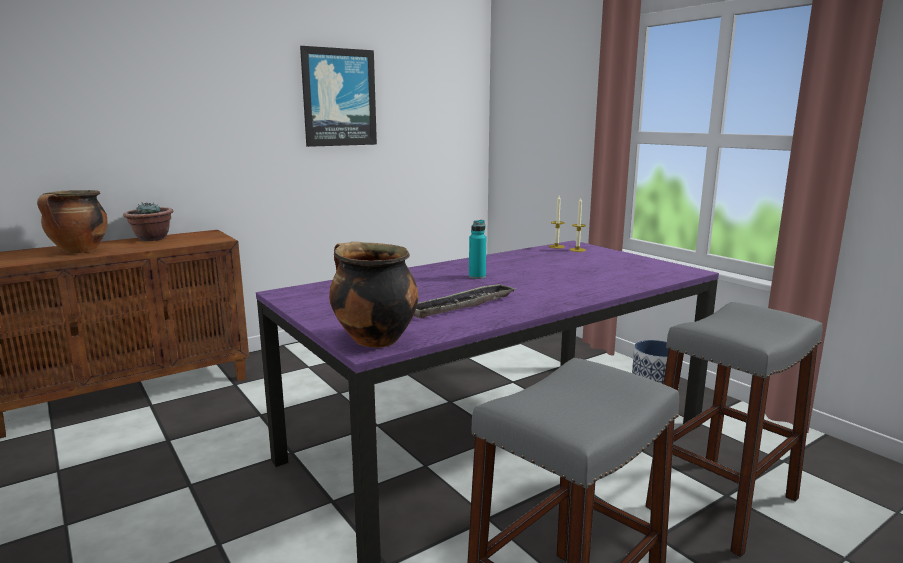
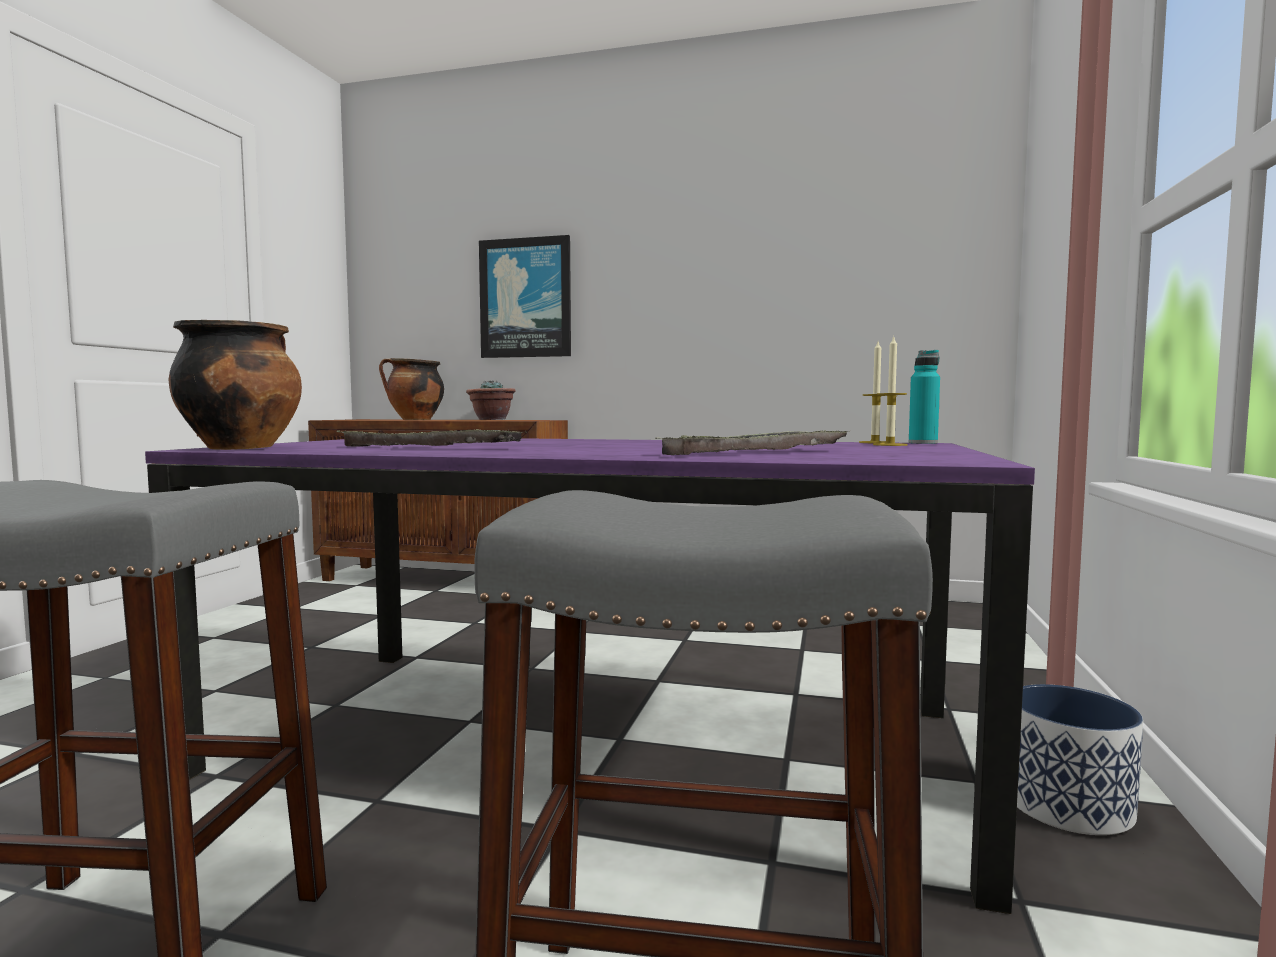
camera: 50 degrees right, 10 degrees down
(339, 97) = (734, 259): picture -> picture (526, 298)
(477, 277) = (592, 443): turquoise bottle -> turquoise bottle (923, 443)
(601, 275) = (756, 452): none -> tray

